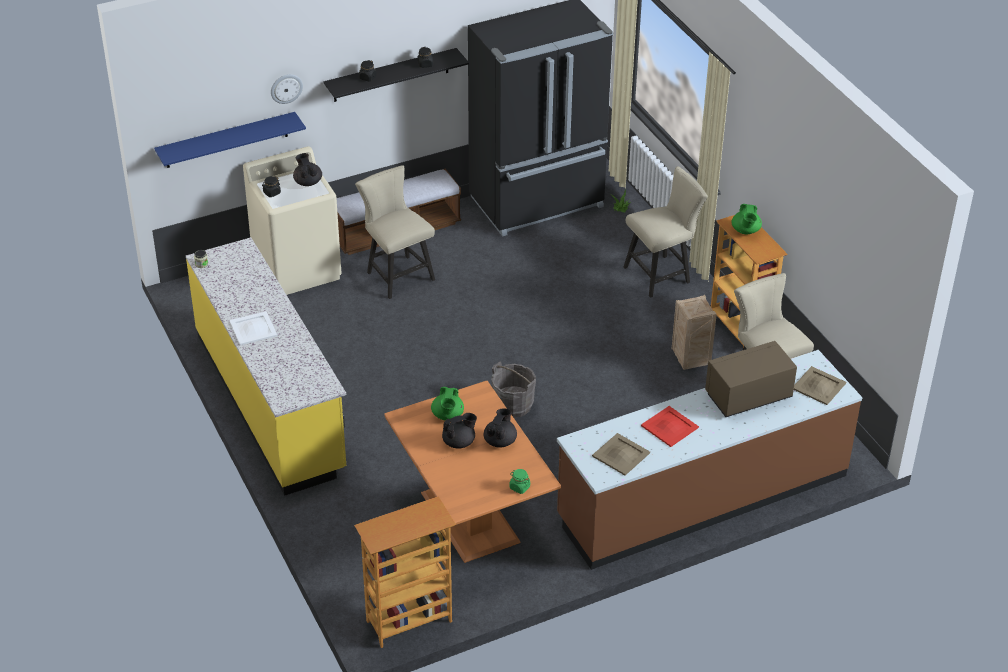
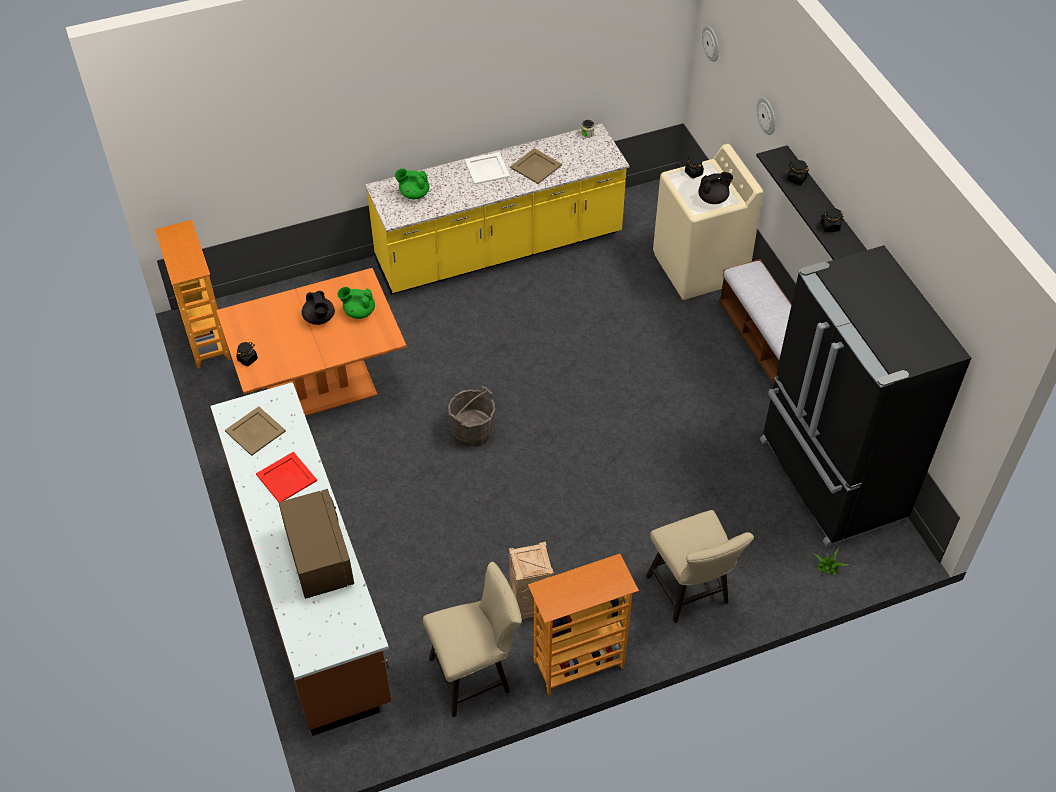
camera: 95 degrees right, 10 degrees up
(176, 116) = (711, 43): none -> wall clock
(226, 140) = (728, 109): blue shelf -> none
(397, 274) = (690, 345): beige chair -> none
(500, 441) = (314, 349): black teapot -> none
(519, 487) = (247, 359): green jar -> black jar
(745, 231) = (595, 582): green teapot -> green teapot (414, 194)
(818, 385) = (323, 633): beige tray -> beige tray (536, 166)

